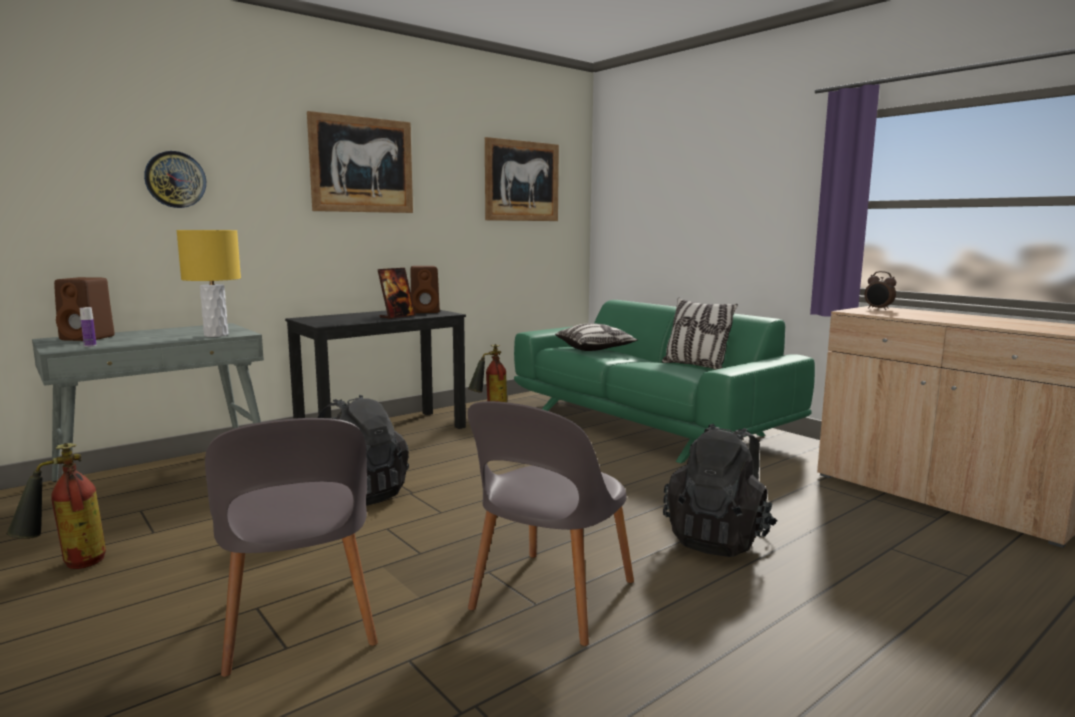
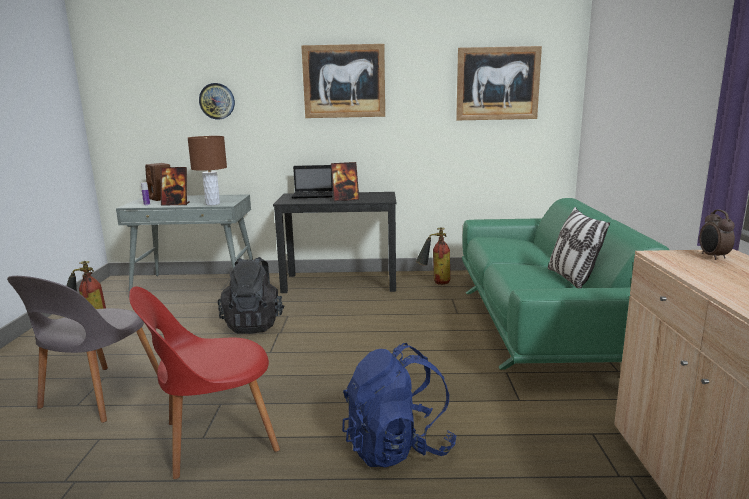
camera: 40 degrees right, 5 degrees up
(148, 340) = (176, 204): none -> picture frame
(216, 335) = (213, 204): yellow table lamp -> brown table lamp
(341, 317) = (314, 195): none -> laptop
(426, 311) = (378, 196): brown speaker -> none
(550, 599) = (215, 438): grey chair -> red chair
(595, 349) = (512, 244): pillow -> none
(718, 539) = (397, 447): black backpack -> blue backpack

